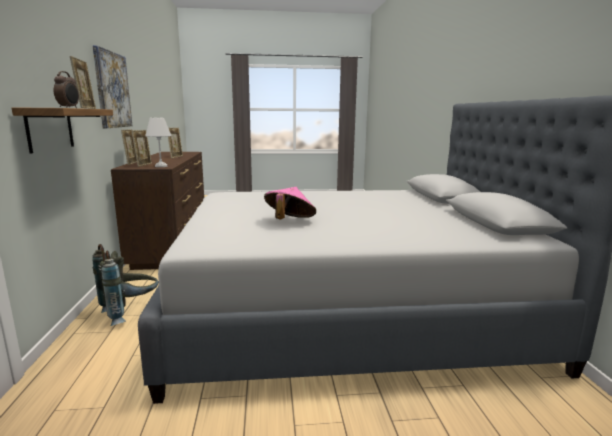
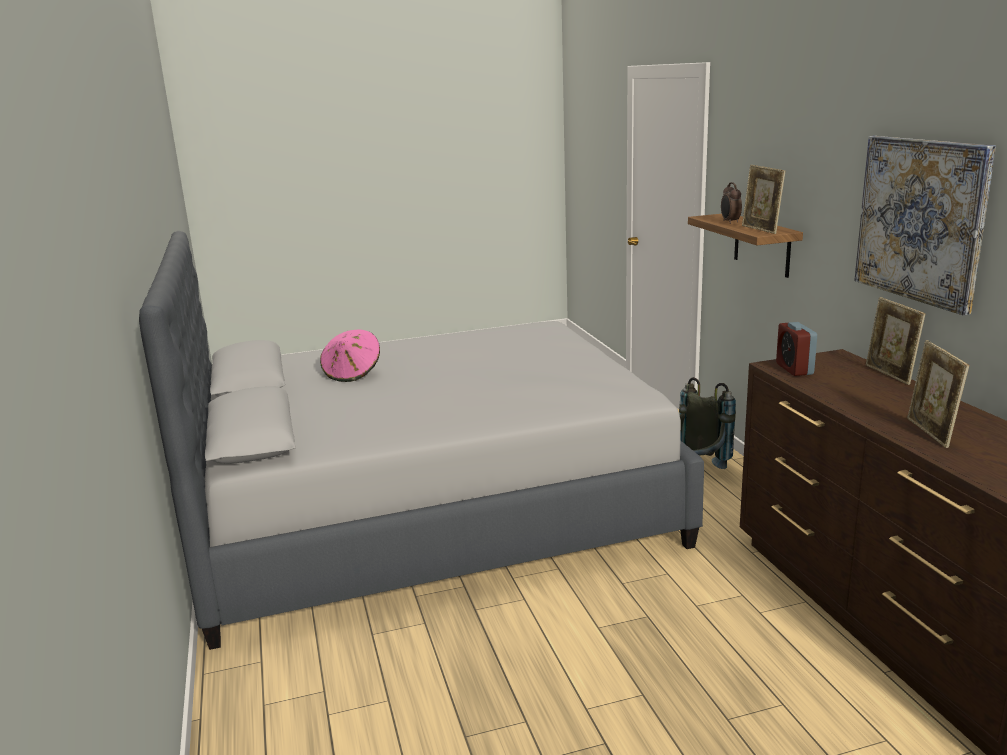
camera: 170 degrees right, 5 degrees up
(143, 165) = (841, 370): picture frame -> none
(160, 166) = (794, 369): white table lamp -> alarm clock
(289, 221) = (486, 355): pink hat -> pink hat (352, 373)

